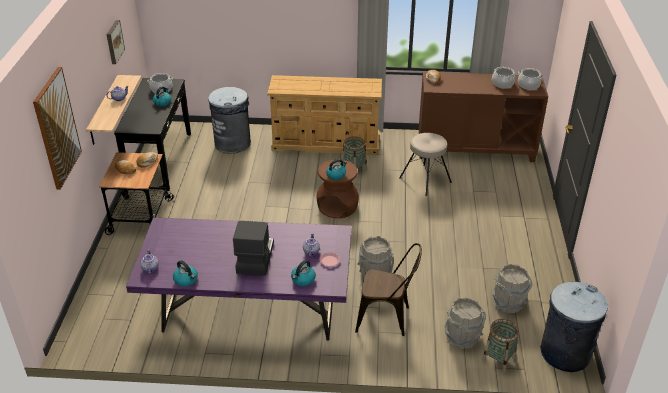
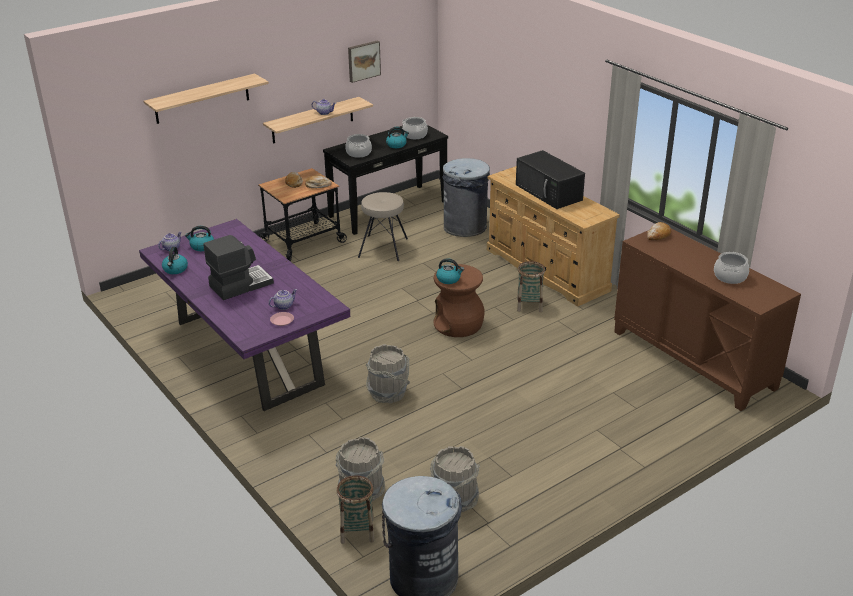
camera: 50 degrees right, 5 degrees down
(57, 128) = (202, 99): picture -> shelf
(303, 280) = (239, 320): kettle -> kettle (202, 246)
(323, 85) = (549, 192): none -> black microwave
(387, 318) = (333, 431): brown chair -> none
(425, 180) = (582, 353): beige stool -> beige stool (383, 248)
(528, 85) = (760, 293): cooking pot -> cooking pot (359, 153)

